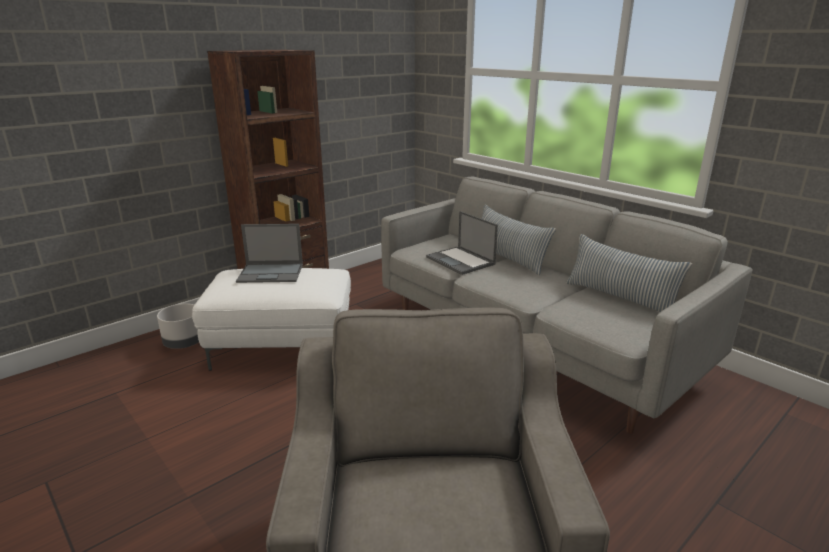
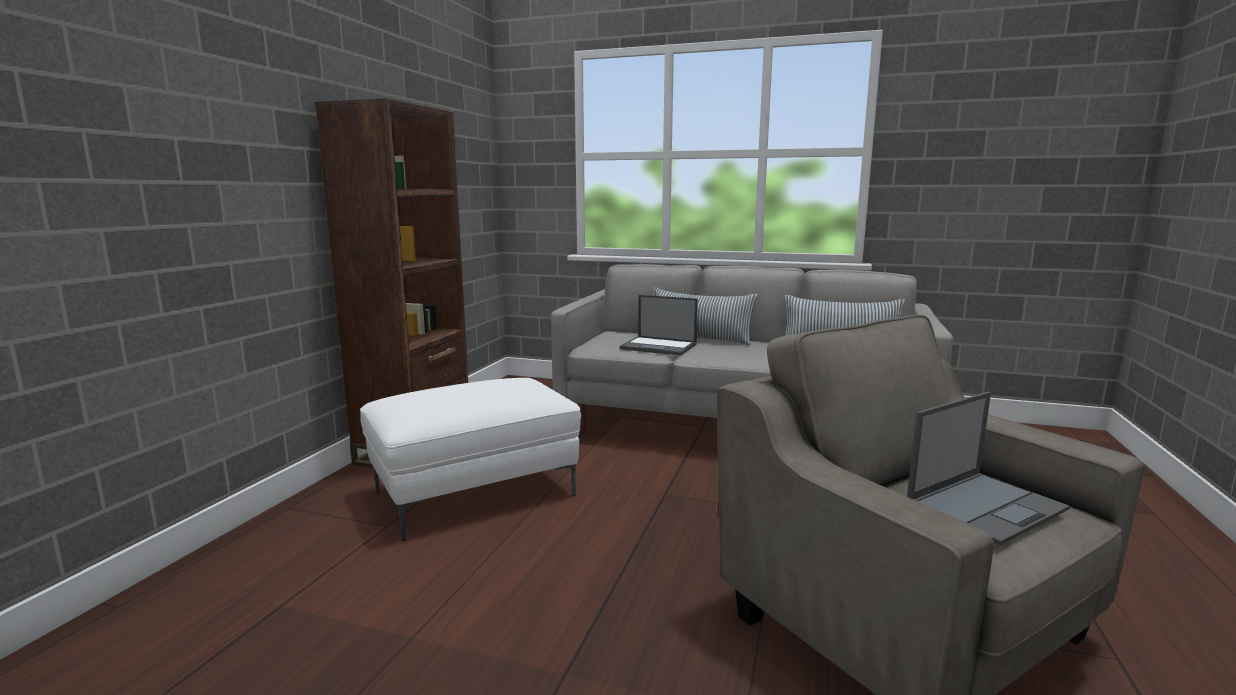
camera: 30 degrees left, 10 degrees down
(184, 343) = (320, 523): grey planter -> none
(271, 273) = (461, 387): laptop -> laptop (986, 506)

